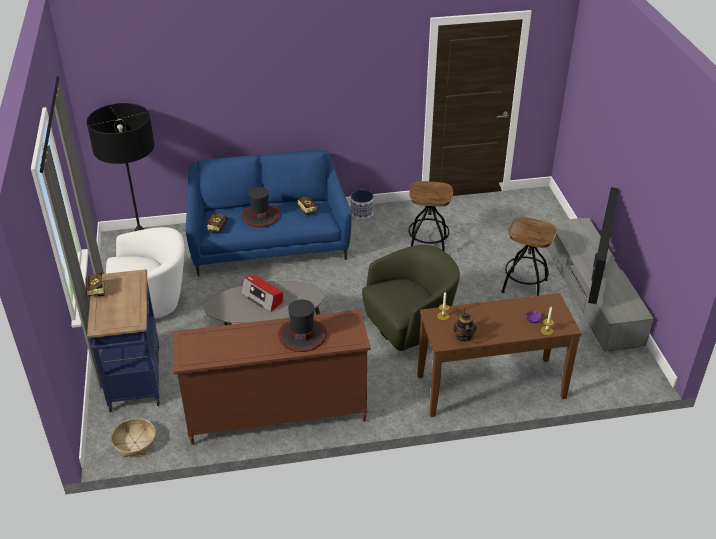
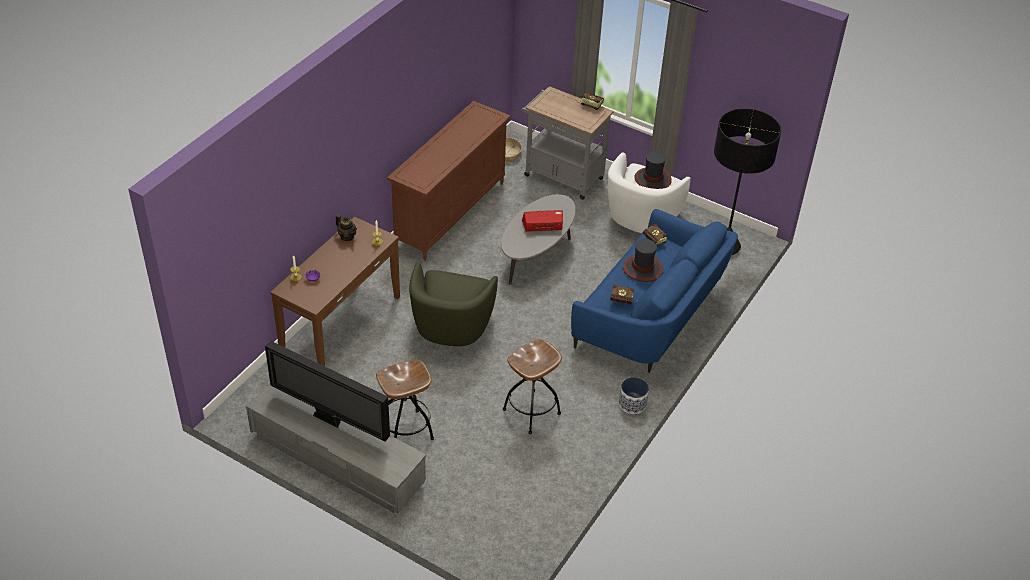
camera: 130 degrees right, 5 degrees up
(135, 381) = (561, 176): blue cart -> grey cart
(302, 335) = (436, 158): hat -> hat (653, 179)
(596, 273) = (329, 420): television -> television turned 150 degrees clockwise

